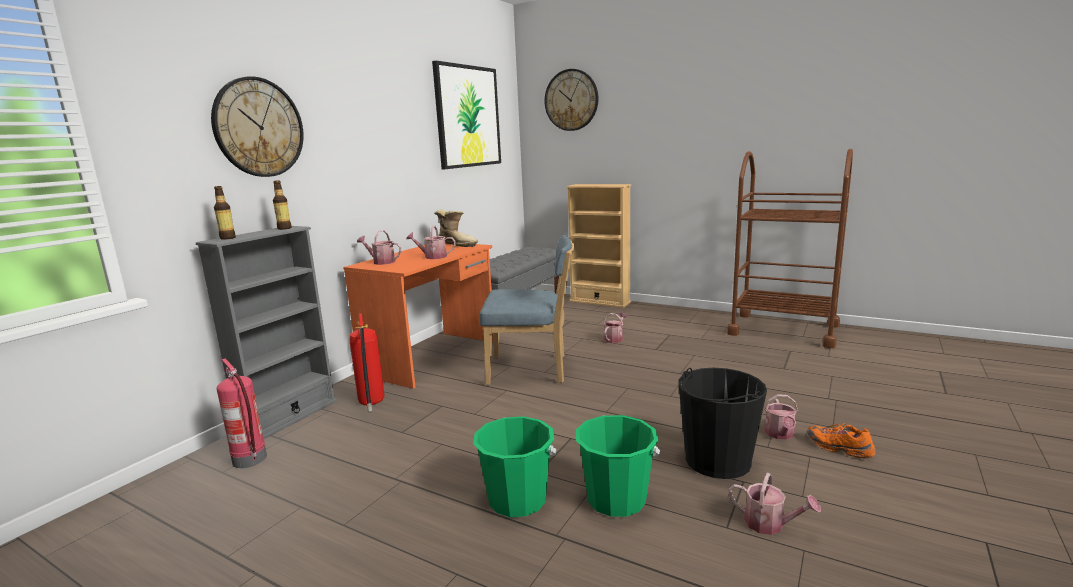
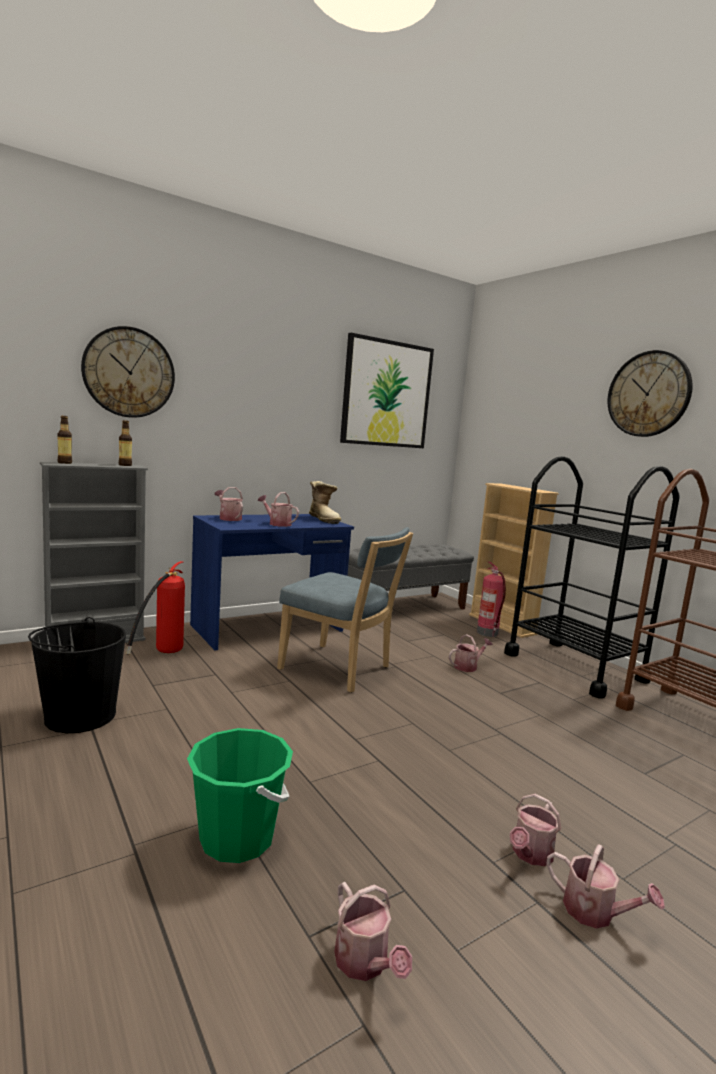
camera: 25 degrees right, 5 degrees down
(251, 459) = (24, 665): fire extinguisher -> fire extinguisher (488, 633)
(433, 357) = (269, 628): orange desk -> blue desk
(517, 500) = (151, 791): green bucket -> none
(571, 100) = (513, 389): wall clock -> wall clock (648, 394)
(678, 317) = (574, 667): none -> black cart
(717, 460) = (405, 848): black bucket -> black bucket (79, 716)
(839, 448) = (595, 913): orange shoe -> watering can

